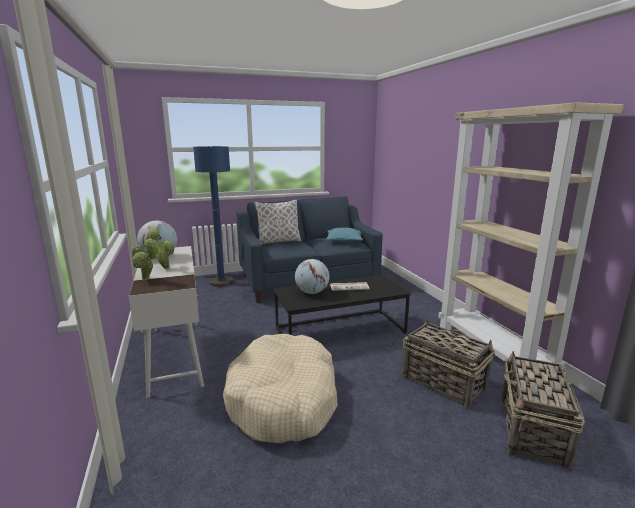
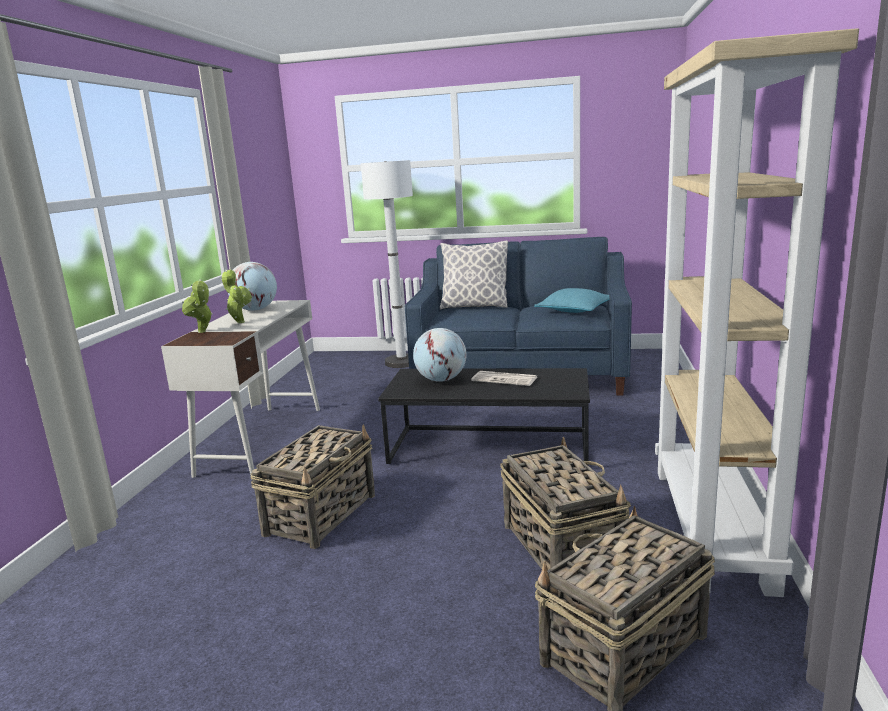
camera: 30 degrees right, 0 degrees up
(221, 282) = (401, 362): blue floor lamp -> white floor lamp
(284, 399) = (322, 514): beige dog bed -> basket

